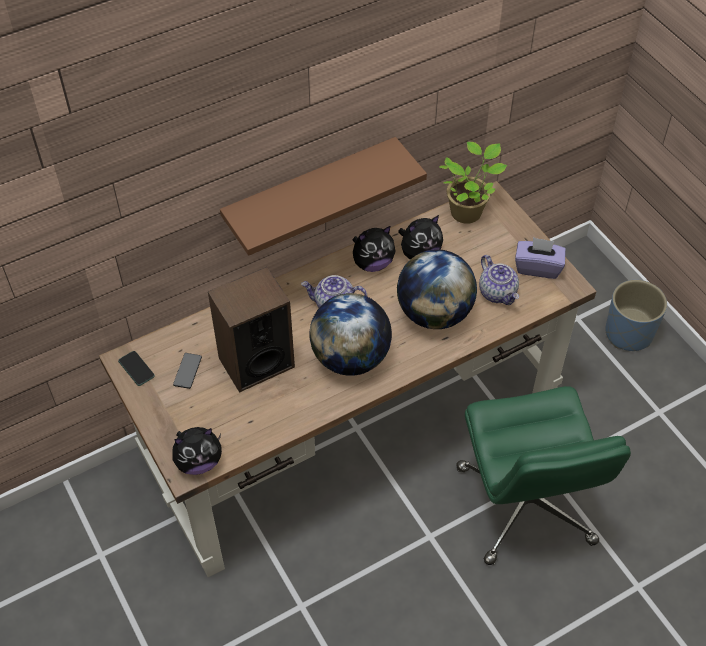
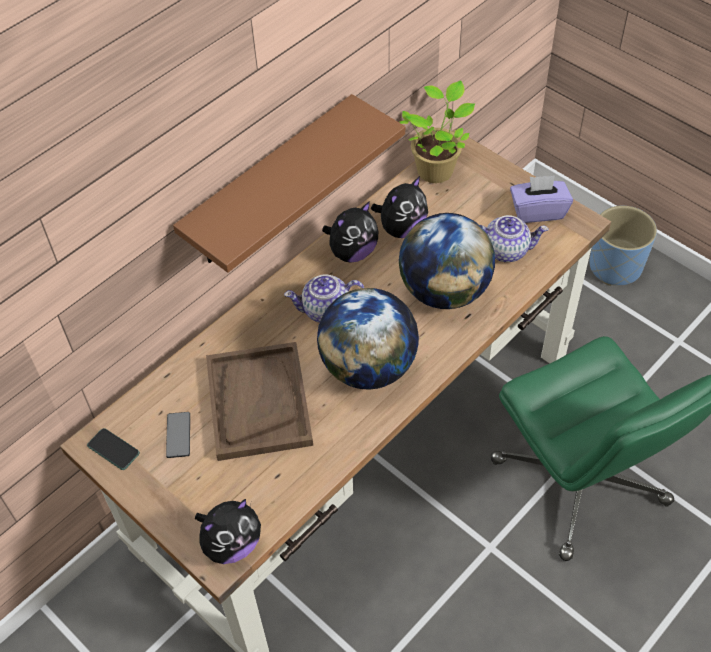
camera: 15 degrees left, 0 degrees up
(256, 362) = (258, 402): speaker -> brown tray
(498, 293) = (506, 250): teapot -> teapot turned 45 degrees counterclockwise

